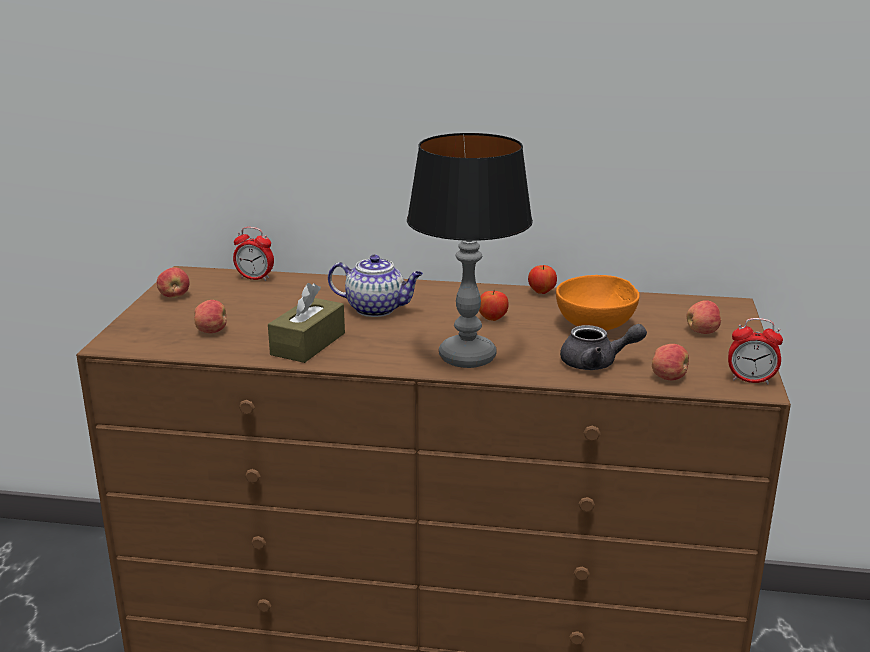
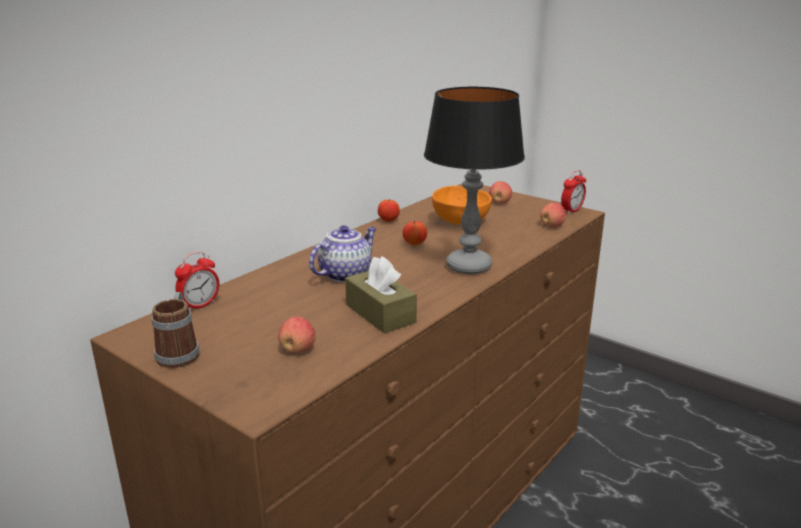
camera: 60 degrees left, 0 degrees up
(174, 296) = (180, 352): apple -> mug
(596, 363) = (515, 236): grey teapot -> none

